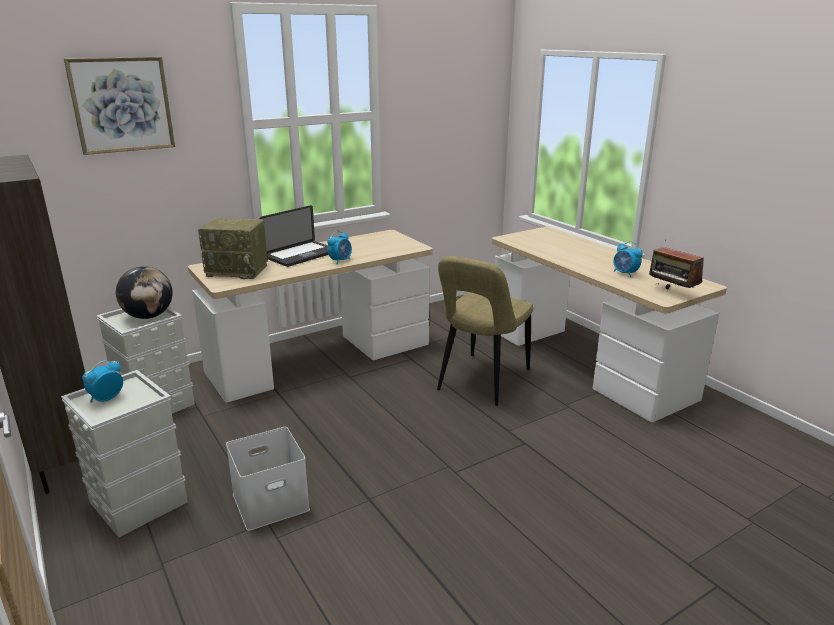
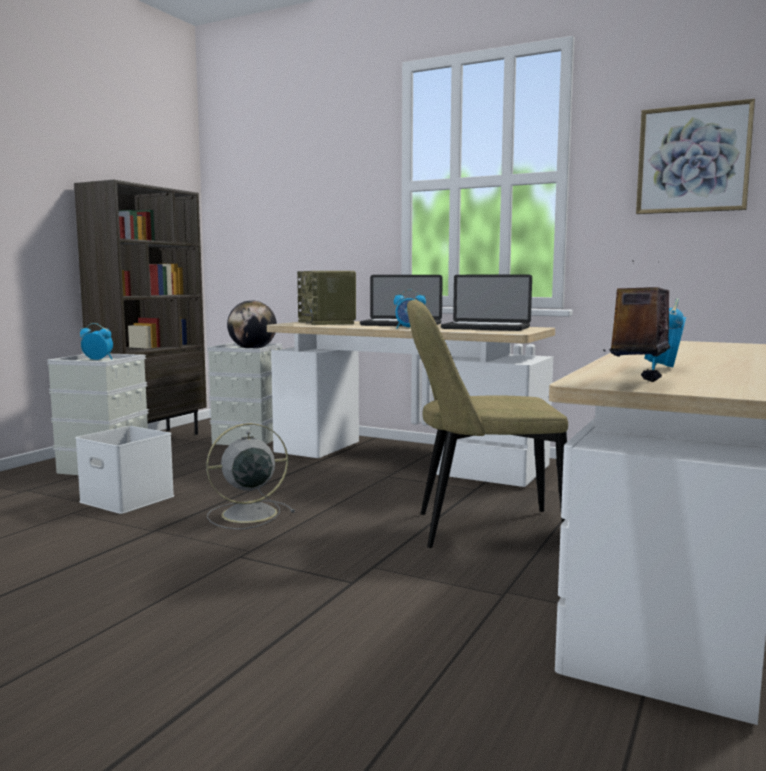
camera: 60 degrees right, 15 degrees down
(122, 105) = (304, 167): picture -> picture (693, 159)
(373, 244) = (485, 328): none -> laptop
(373, 451) = (246, 514): none -> grey fan

